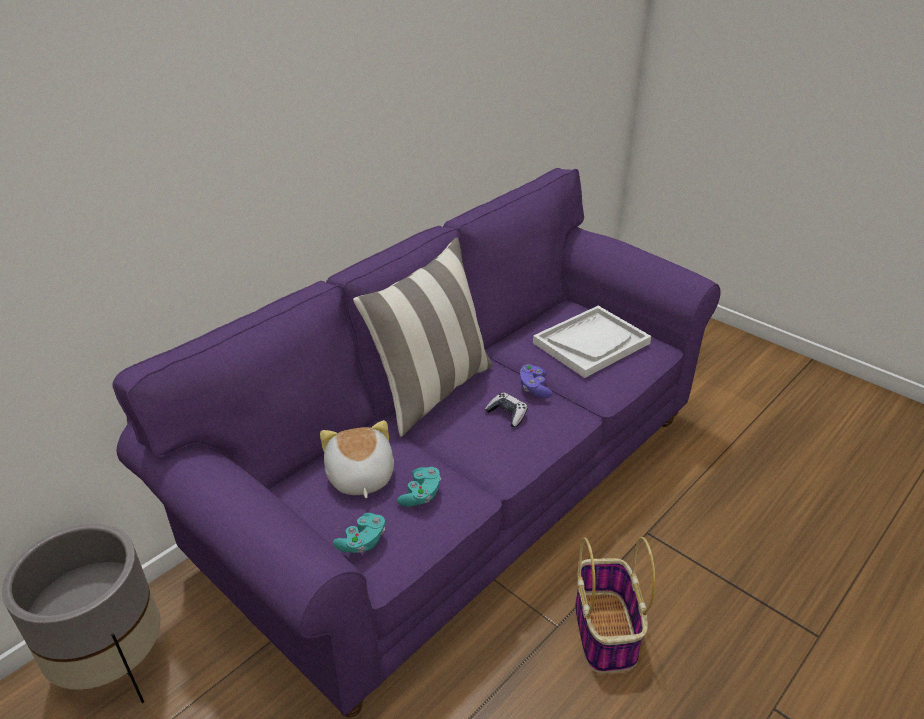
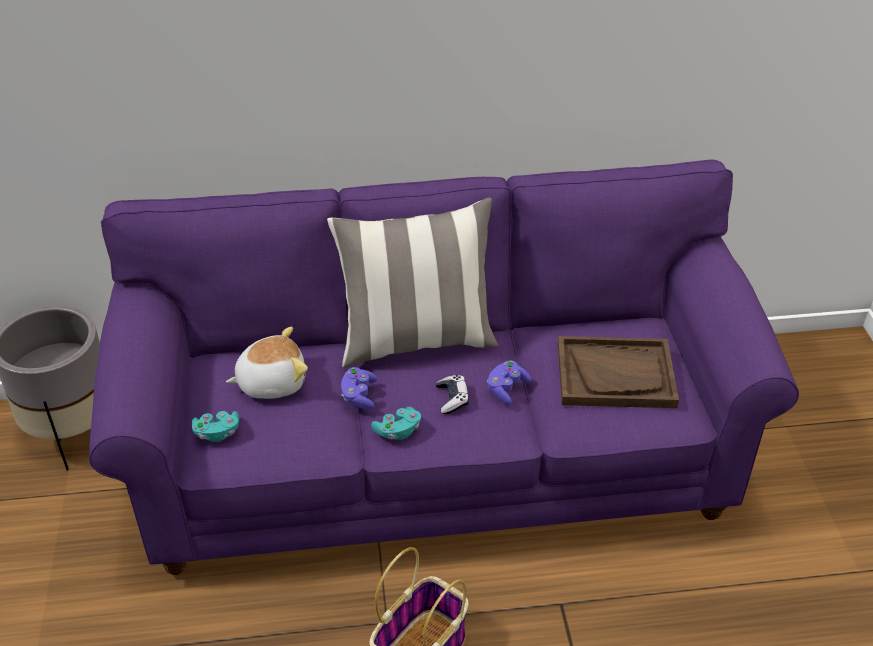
camera: 40 degrees right, 5 degrees up
(359, 477) = (271, 382): plush toy -> plush toy turned 45 degrees clockwise
(421, 495) = (297, 424): turquoise game controller -> turquoise game controller (398, 431)
(440, 449) = (359, 396): none -> purple game controller
(591, 343) = (615, 375): white tray -> brown tray

